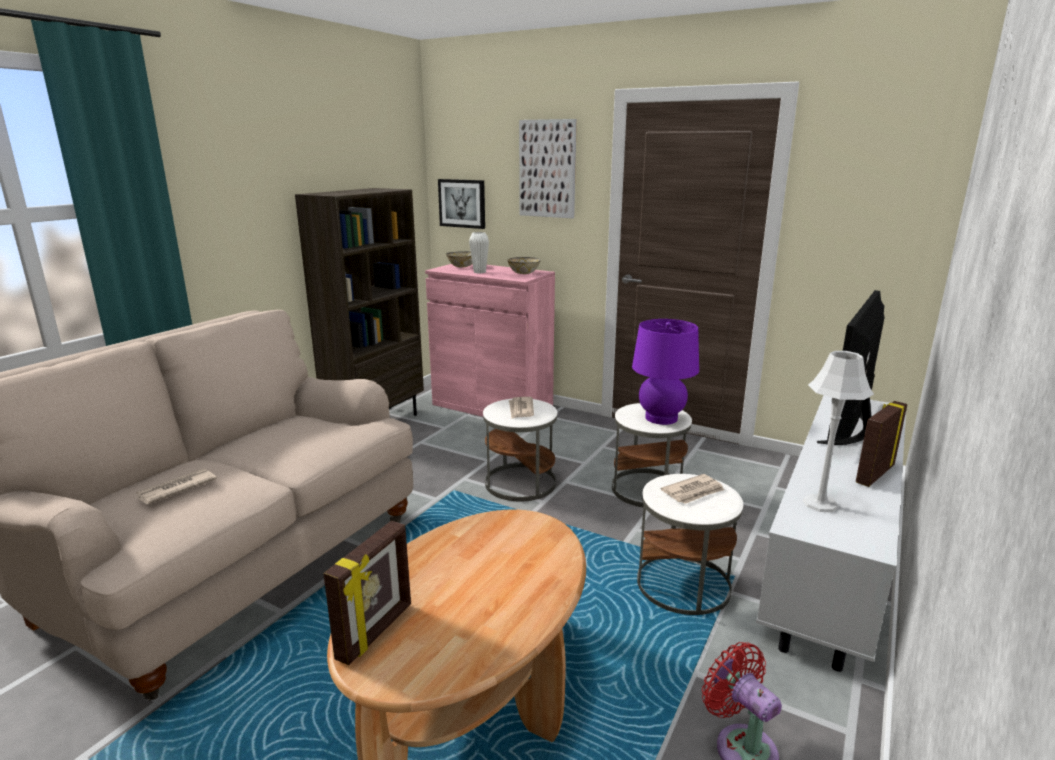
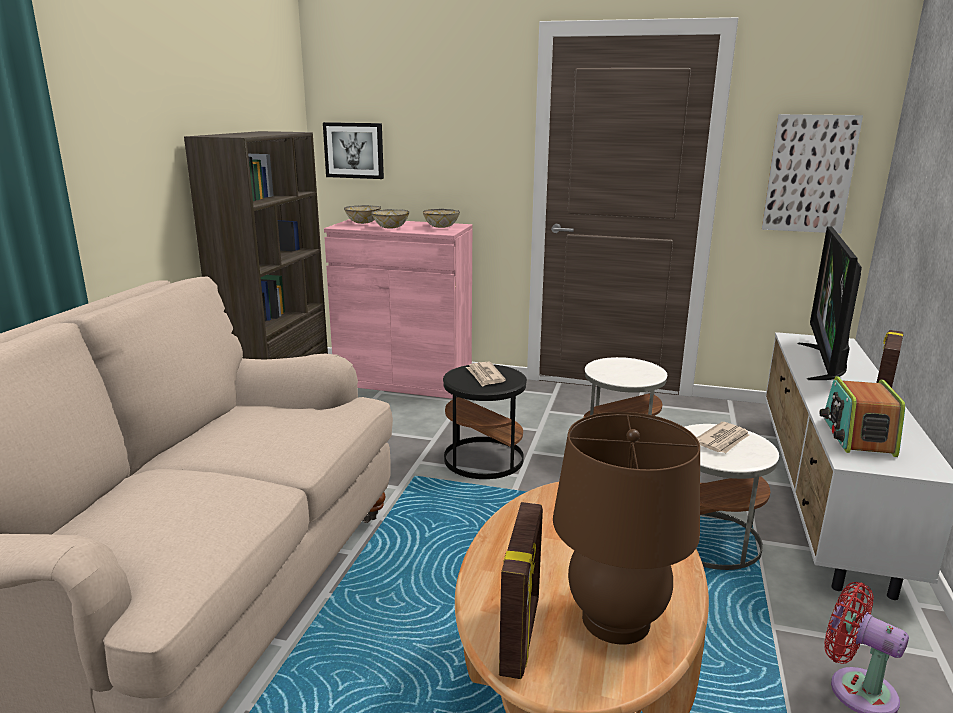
camera: 15 degrees left, 0 degrees up
(175, 489) = (166, 507): newspaper -> none
(461, 633) = (616, 620): none -> brown table lamp
(479, 272) = (390, 227): white vase -> bowl
(520, 483) = (483, 459): white side table -> black side table
(547, 169) = (460, 109): picture -> picture (809, 174)
(661, 418) = (635, 371): purple table lamp -> none
(820, 504) = (857, 436): grey table lamp -> radio

